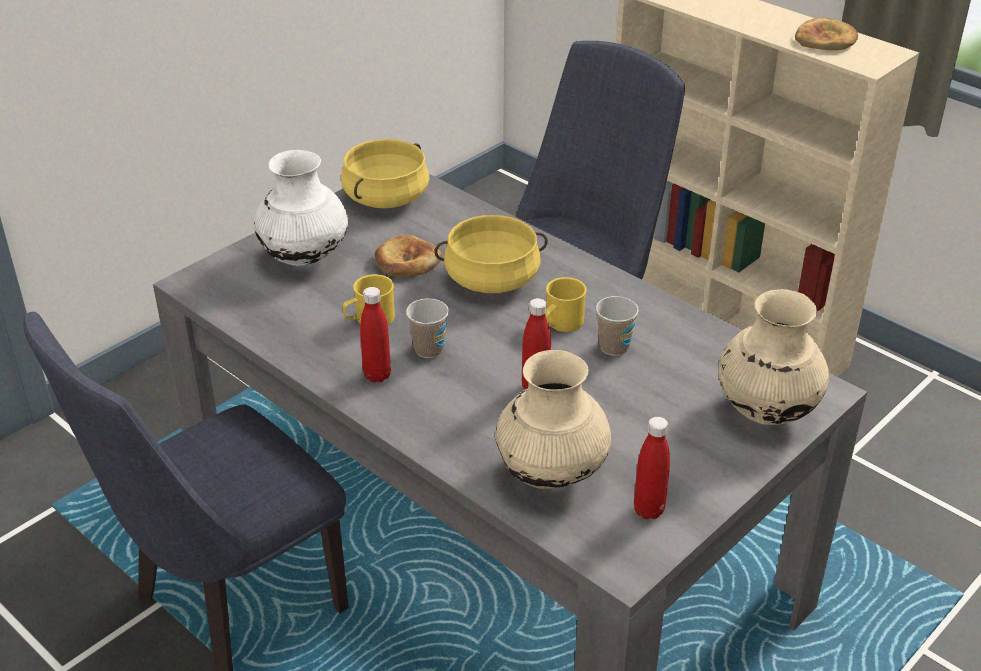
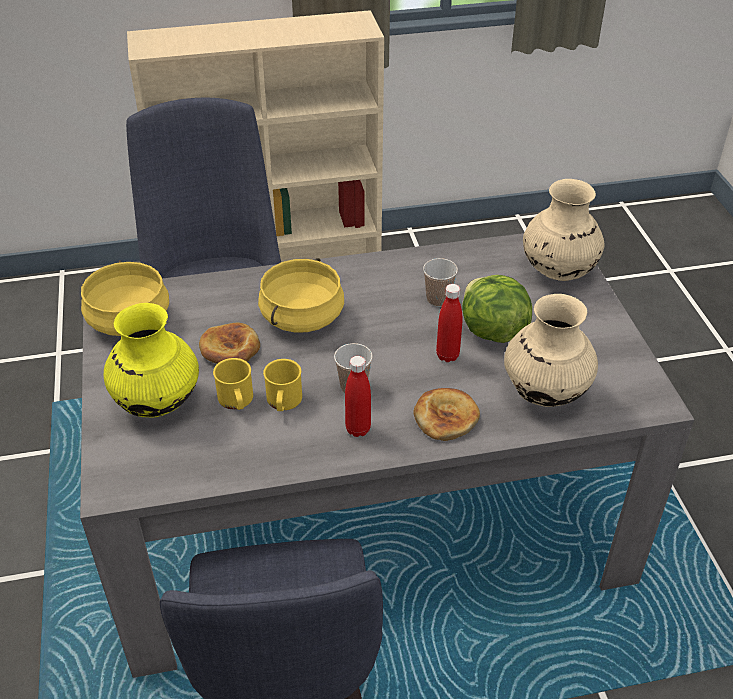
camera: 55 degrees left, 5 degrees up
(305, 257) = (157, 402): white vase -> yellow vase
(560, 324) = (389, 310): yellow mug -> yellow mug (237, 401)
(606, 401) = (491, 331): none -> lettuce
(648, 510) = (612, 366): red bottle -> none
(825, 40) = (313, 28): bread -> bread (446, 417)

